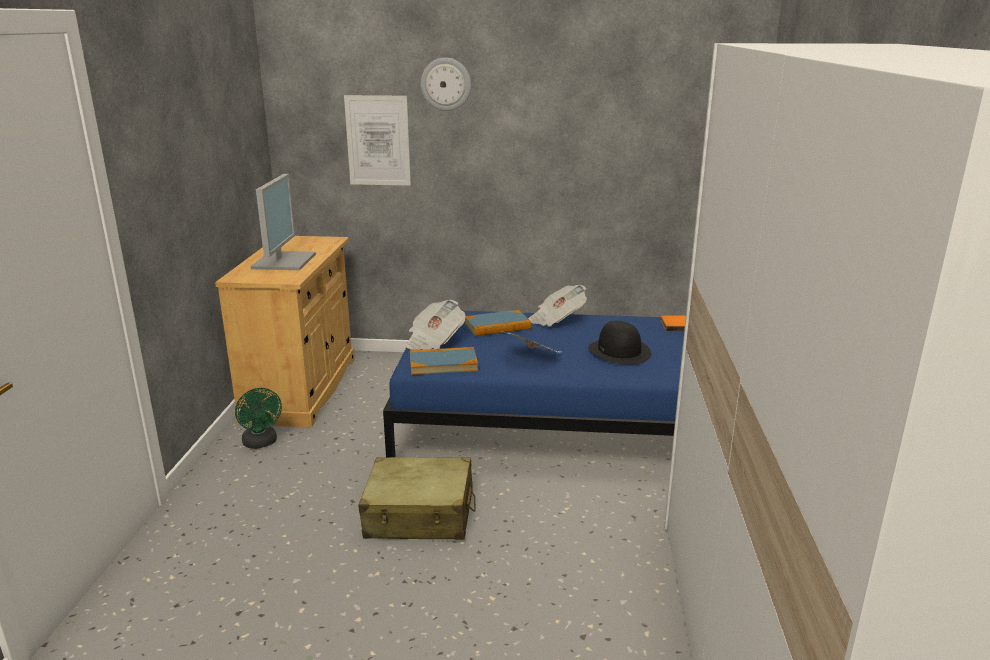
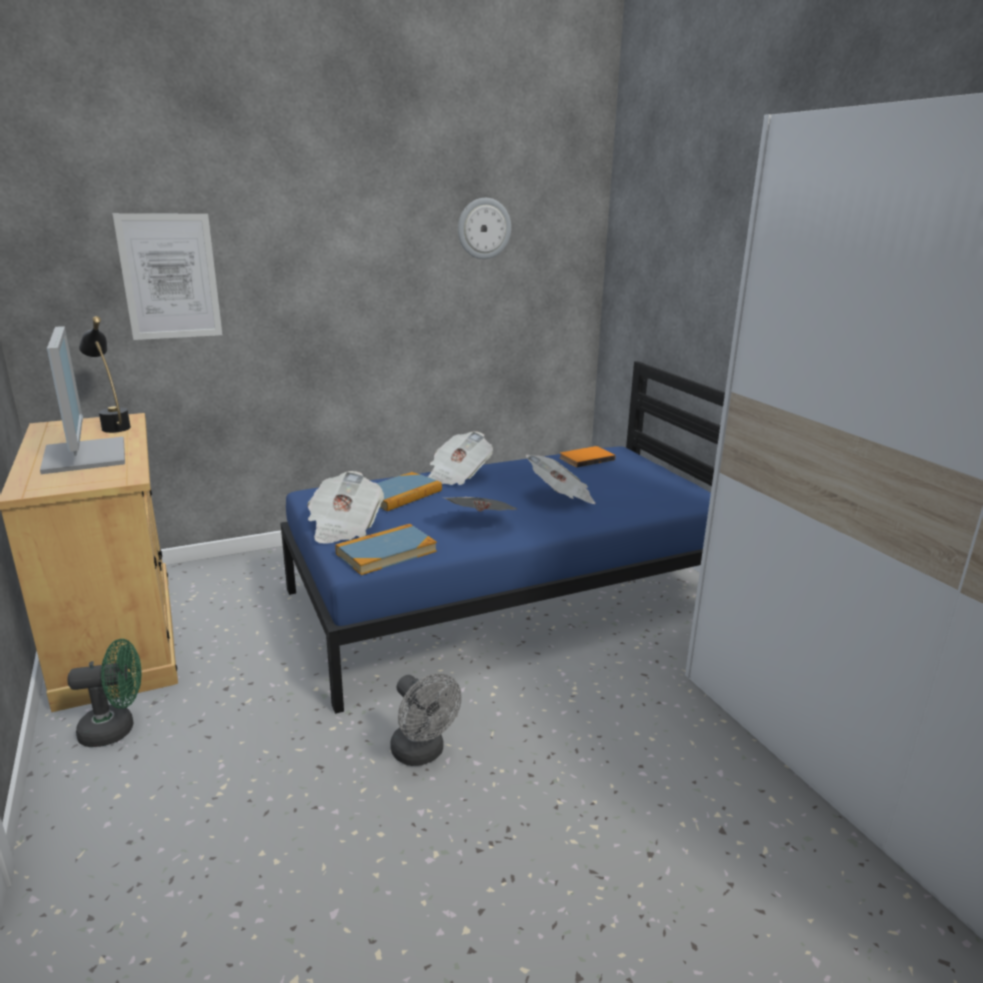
camera: 30 degrees left, 0 degrees up
(261, 443) = (116, 729): green fan -> green fan turned 45 degrees counterclockwise
(321, 243) = (113, 425): none -> black table lamp
(420, 514) = (422, 753): beige suitcase -> grey fan
(446, 84) = (261, 198): wall clock -> wall clock (484, 228)
(619, 351) = (561, 497): black hat -> newspaper

